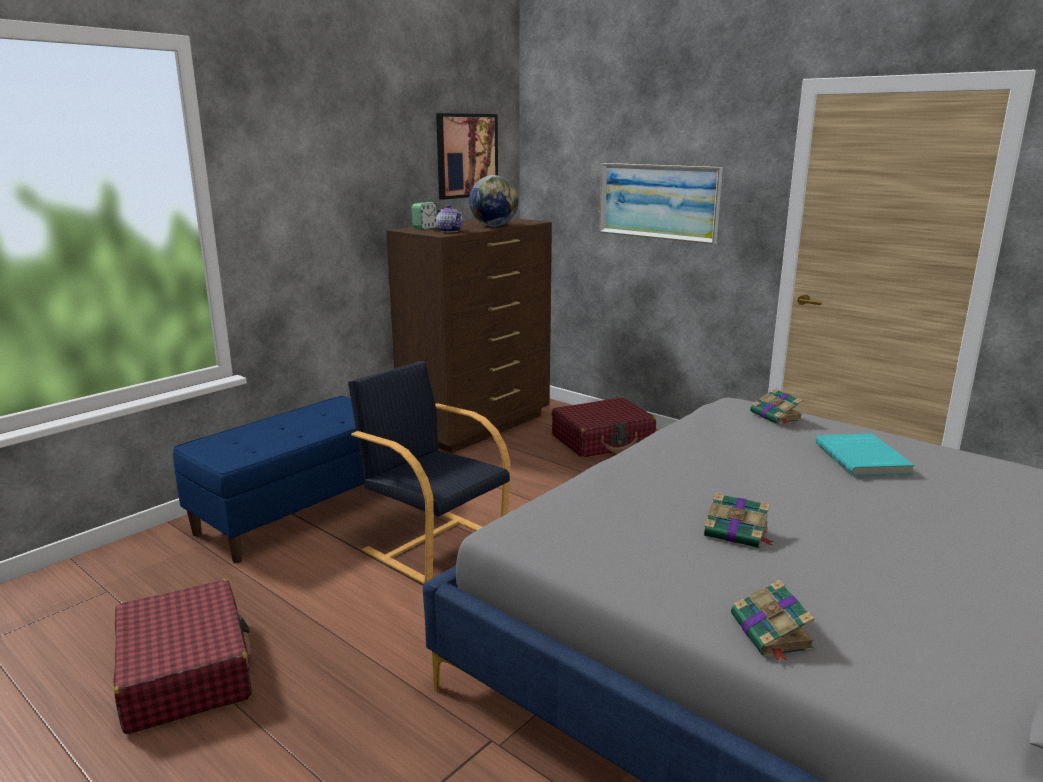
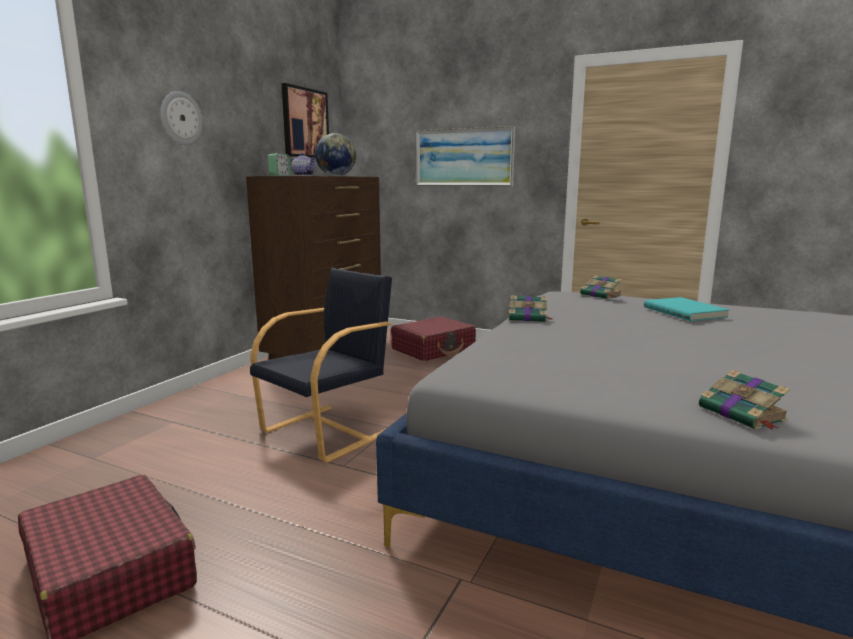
camera: 15 degrees left, 5 degrees down
(299, 512) = (187, 422): blue bench -> none
(310, 176) = (180, 118): none -> wall clock
(434, 544) = (328, 431): black armchair -> black armchair turned 105 degrees clockwise
(737, 533) = (645, 358): book -> book (528, 318)

